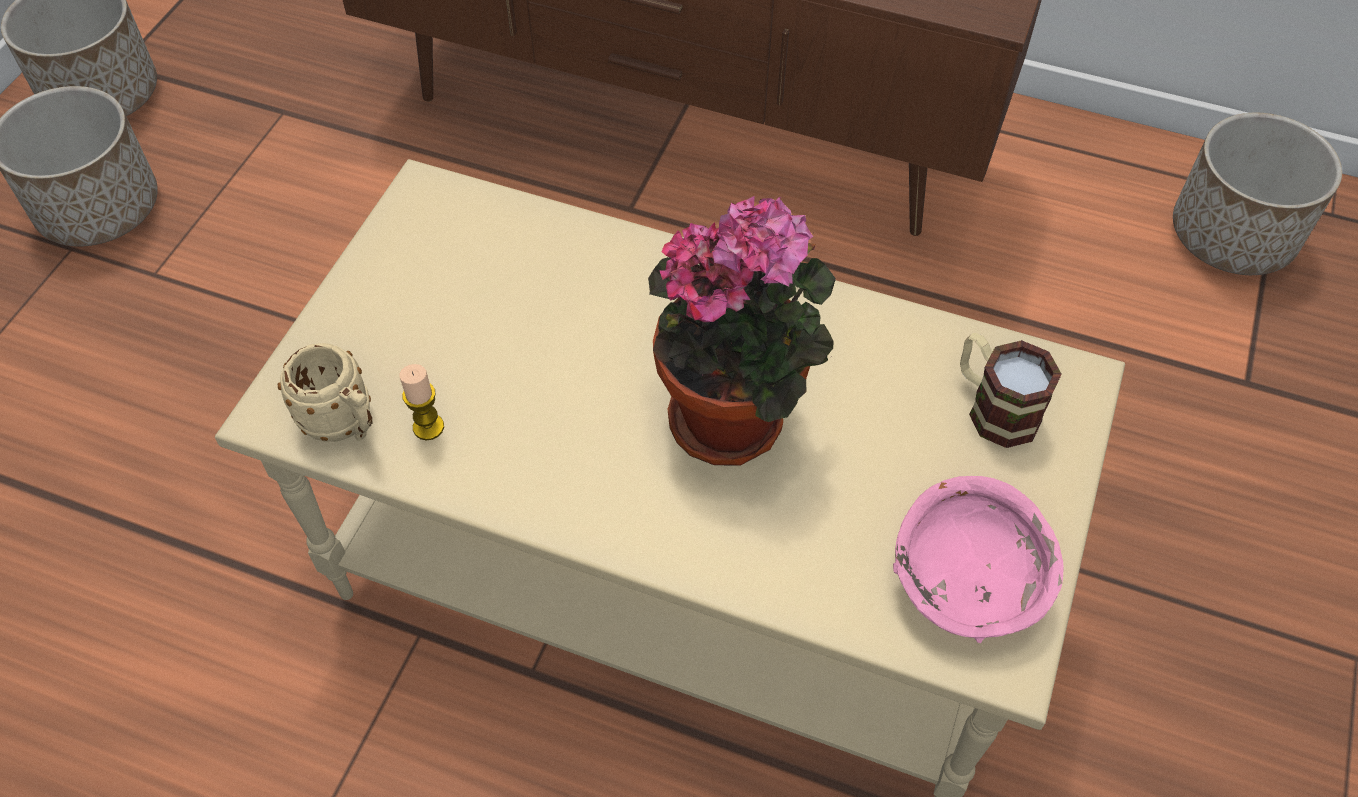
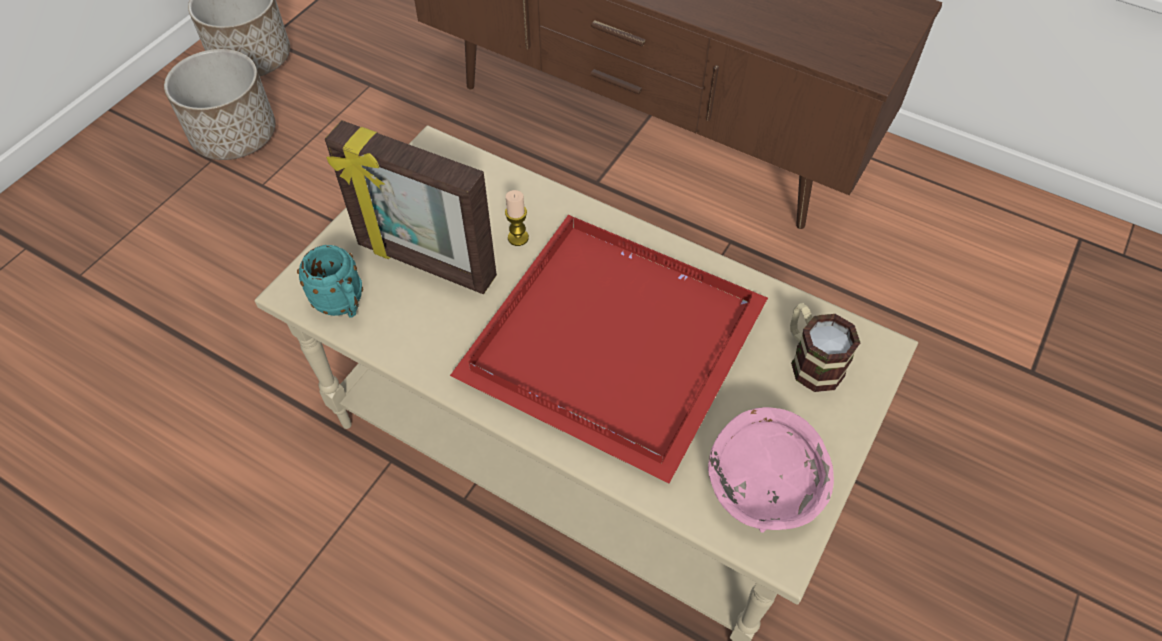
camera: 10 degrees right, 0 degrees up
(345, 425) = (343, 305): beige mug -> turquoise mug
(428, 427) = (400, 315): candle -> candle (518, 238)
(448, 350) = (425, 263): none -> picture frame
(737, 417) = (619, 340): potted plant -> red tray
(1233, 235) = (1042, 260): planter -> none

